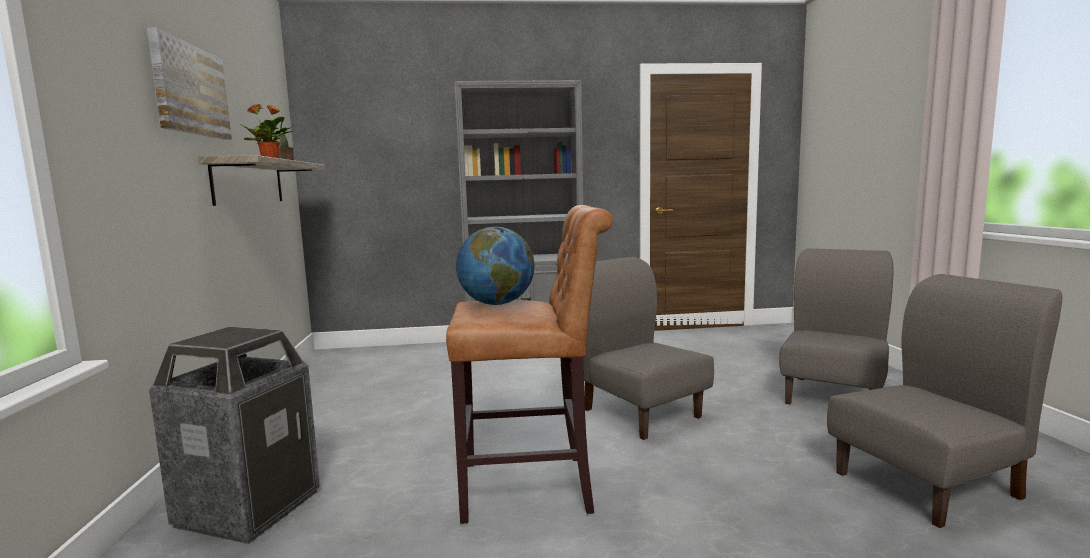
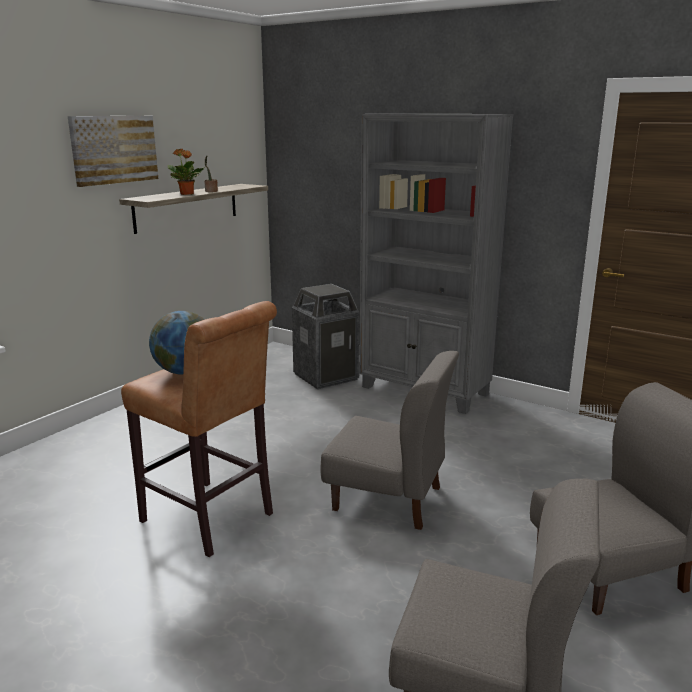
camera: 40 degrees right, 10 degrees up
(249, 508) = (78, 457): trash can -> trash can (326, 376)
(640, 412) = (388, 498): grey chair -> grey chair turned 105 degrees clockwise

